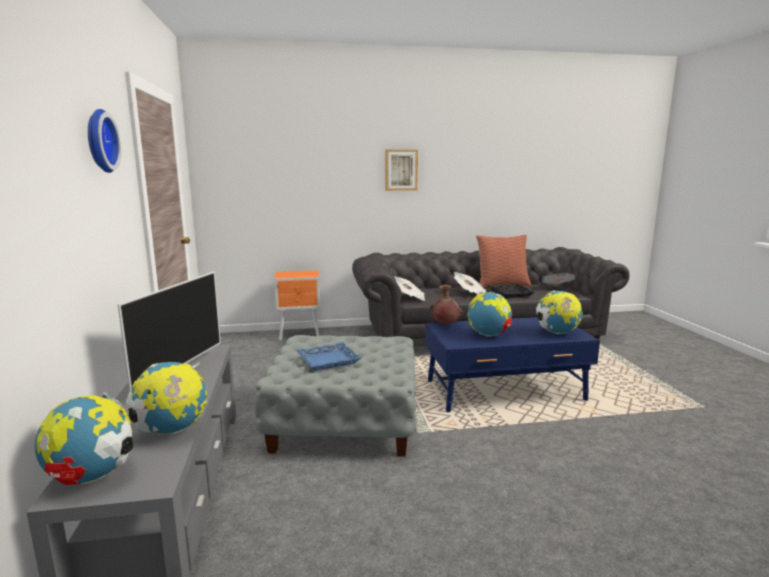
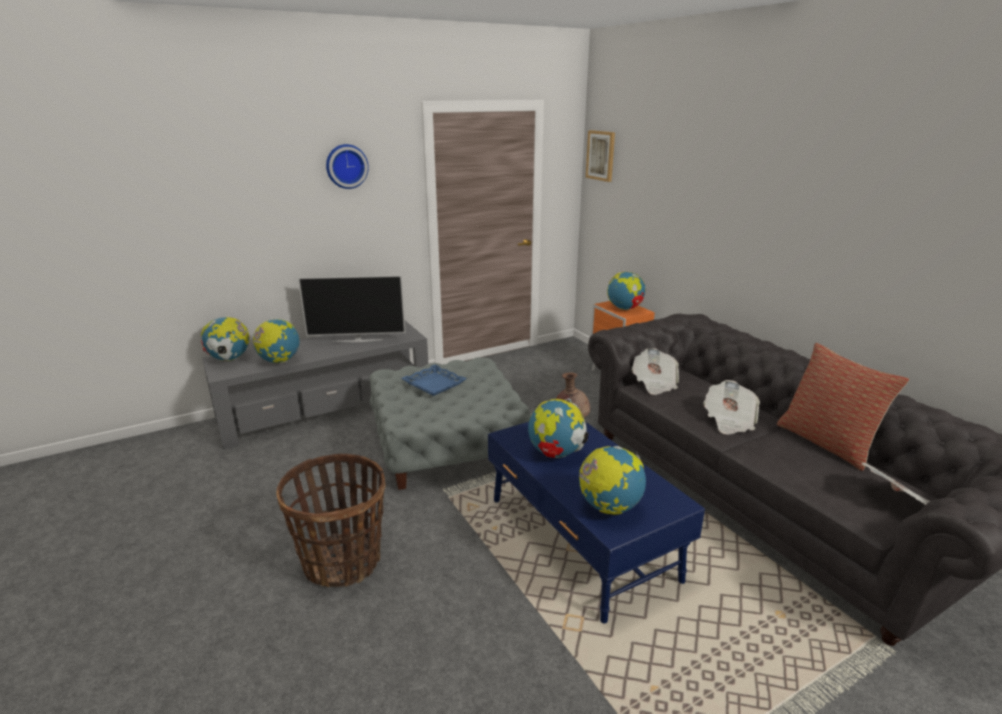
camera: 70 degrees right, 10 degrees up
(299, 274) = (625, 309): none -> globe
(401, 170) = (770, 206): picture -> picture (601, 155)
(510, 293) = (778, 454): black tray -> none
(510, 501) = (342, 562): none -> basket

